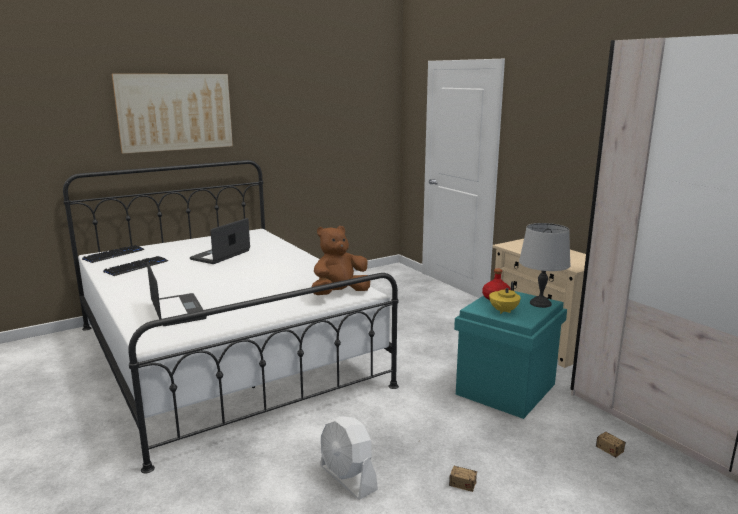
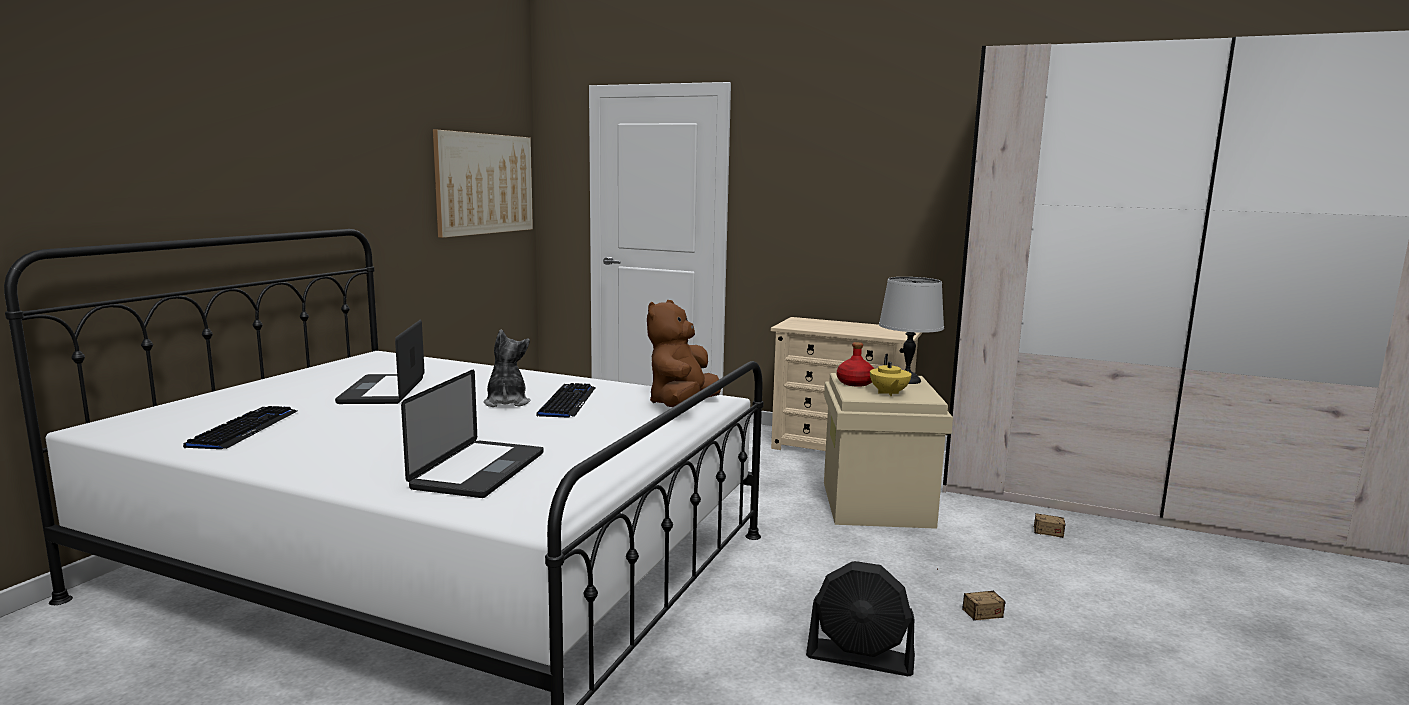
camera: 35 degrees left, 5 degrees down
(114, 255) = (145, 420): keyboard -> keyboard (567, 402)
(175, 112) = (226, 133): picture -> picture (485, 184)
(178, 311) = (479, 471): laptop -> laptop turned 75 degrees clockwise
(259, 273) = (506, 402): none -> plush toy
(348, 478) = (860, 658): white fan -> black fan
(506, 389) = (877, 504): turquoise storage box -> beige storage box

